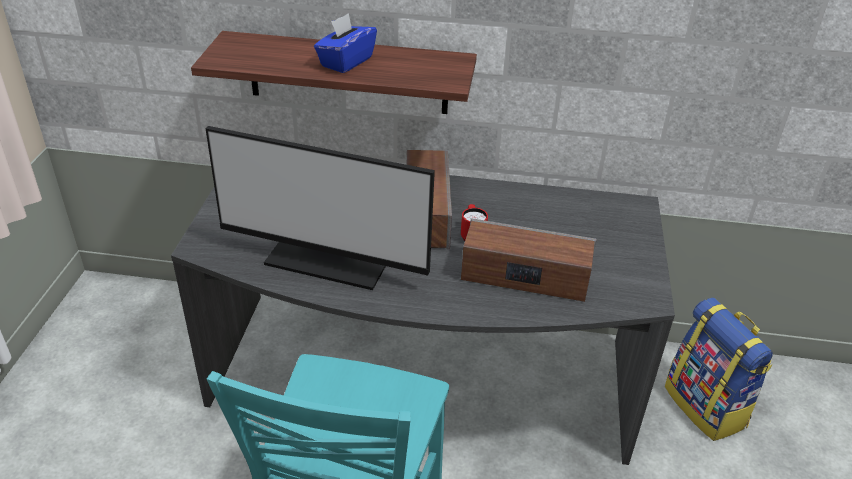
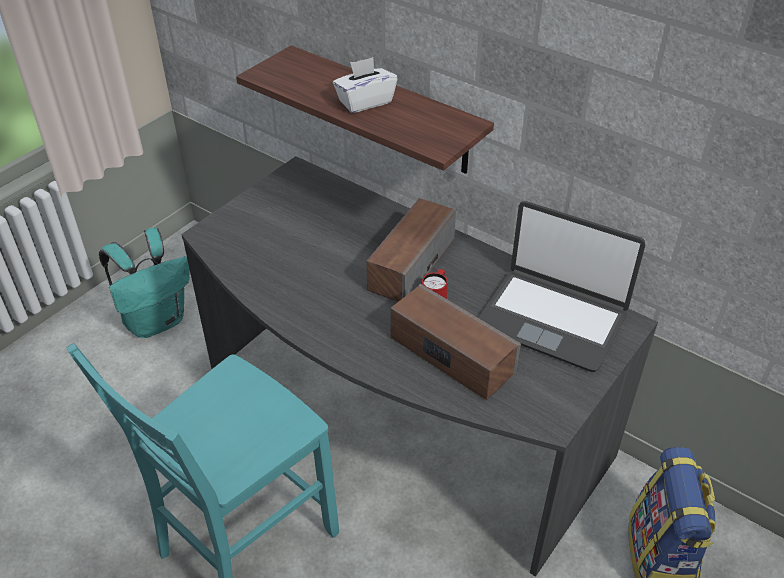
camera: 30 degrees right, 5 degrees up
(109, 382) = (156, 321): none -> turquoise backpack
(329, 258) = (297, 278): monitor -> none
(346, 62) = (365, 102): blue tissue box -> white tissue box
(580, 220) = (552, 319): none -> laptop

